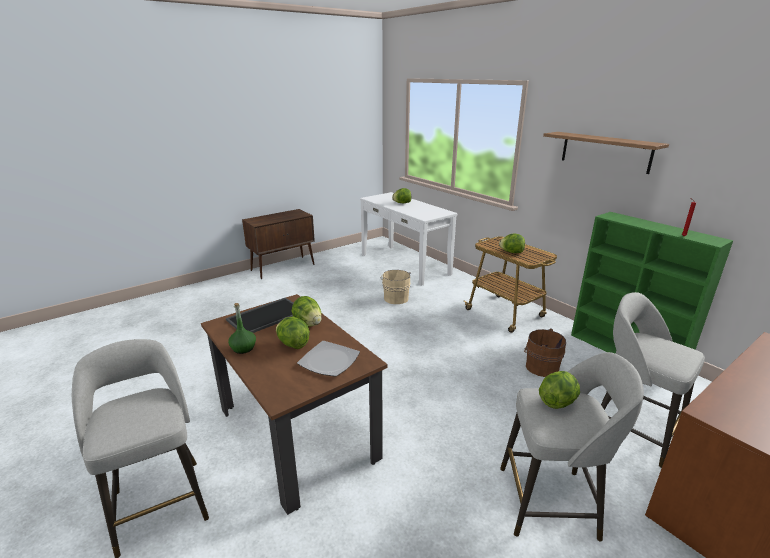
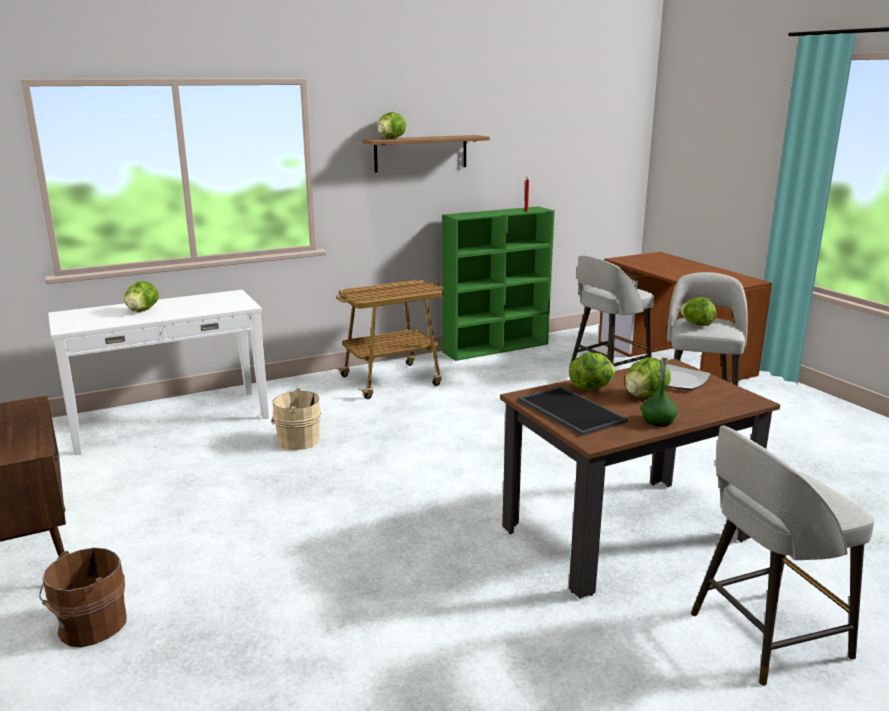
camera: 80 degrees left, 5 degrees down
(511, 252) = (397, 293): lettuce -> lettuce (390, 138)
(540, 366) = (511, 384): brown bucket -> brown bucket (89, 626)

